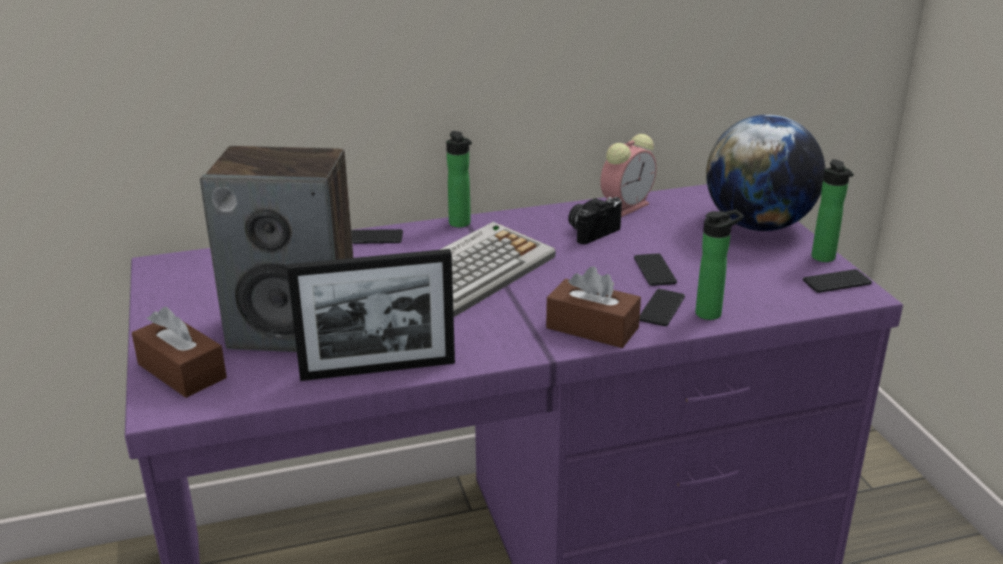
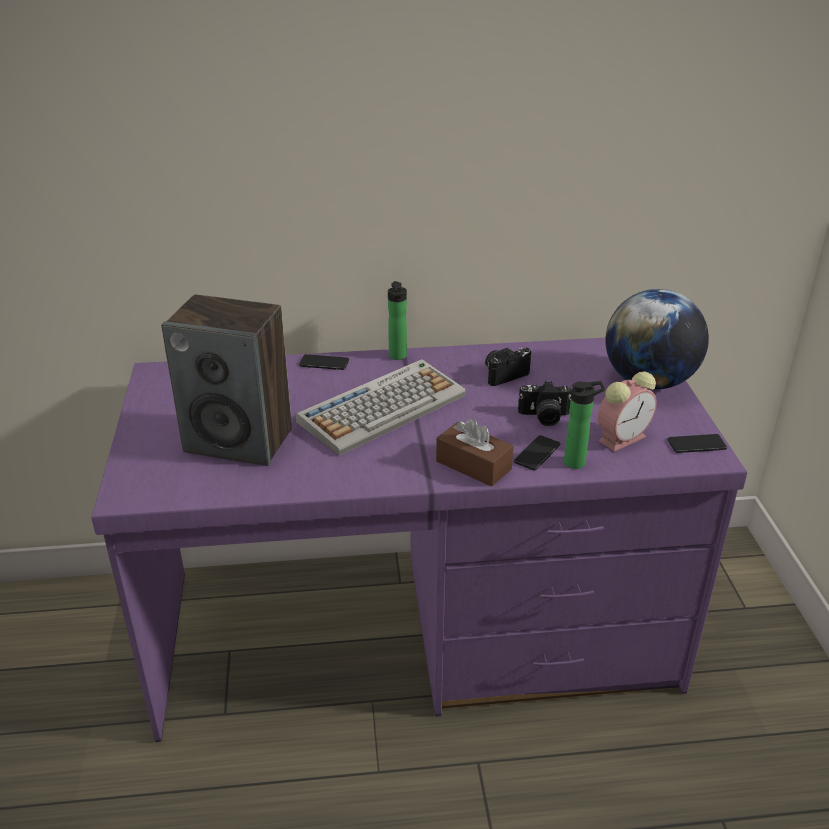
camera: 10 degrees right, 5 degrees up
(182, 371) = (145, 468): brown tissue box -> none
(378, 369) = (292, 483): picture frame -> none
(627, 206) = (542, 352): alarm clock -> alarm clock (623, 437)
(654, 270) = (544, 417): phone -> camera
(824, 259) = (695, 420): bottle -> none

